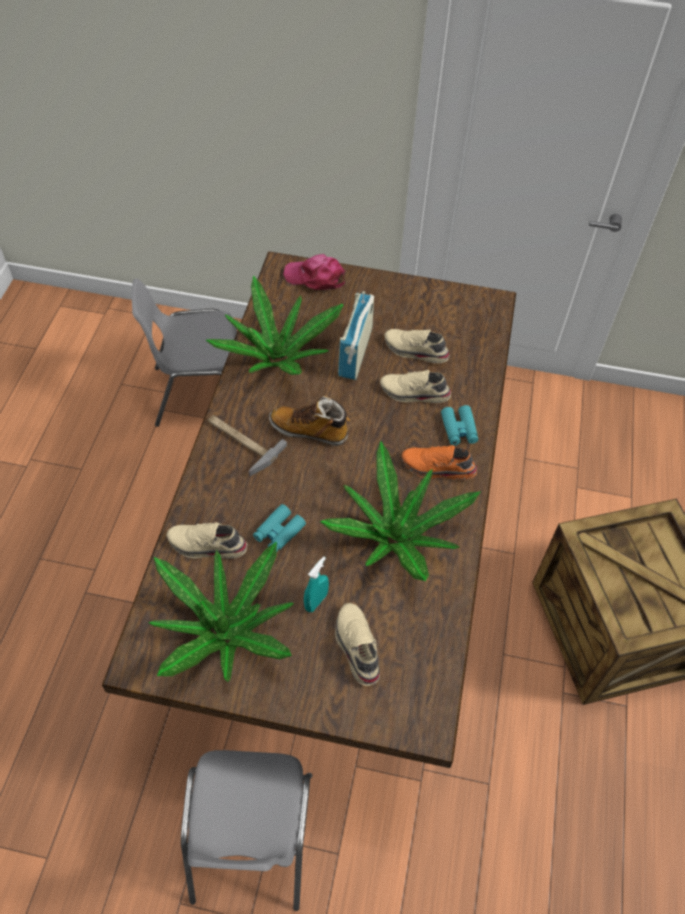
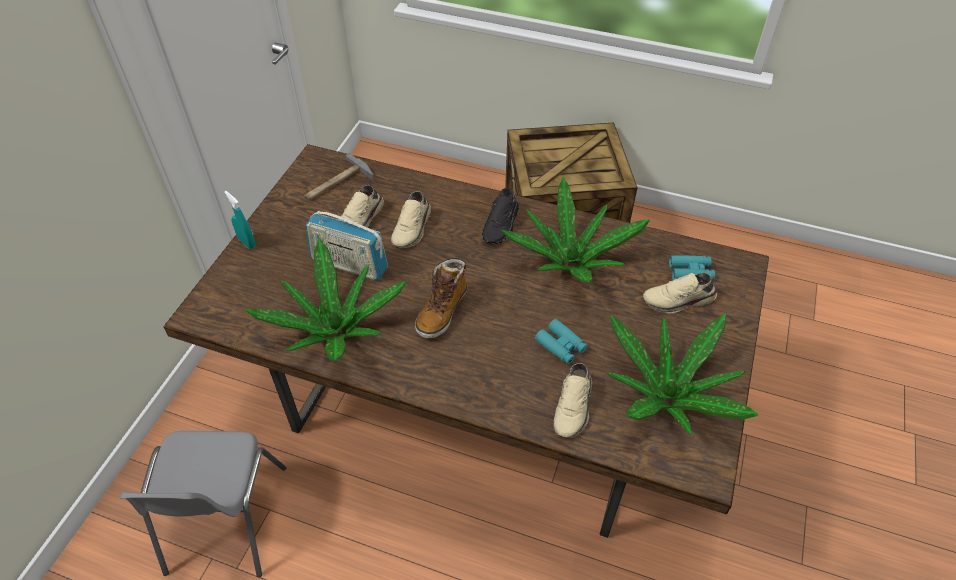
camera: 80 degrees left, 5 degrees down
(240, 442) = (446, 370): hammer -> hammer (337, 183)
(250, 839) = (741, 501): grey chair -> none
(315, 277) = (227, 286): pink cap -> none
(316, 601) = (635, 324): turquoise spray bottle -> turquoise spray bottle (247, 242)
(437, 469) = (502, 225): orange shoe -> black shoe
(459, 429) = (460, 205): turquoise binoculars -> turquoise binoculars (690, 272)

